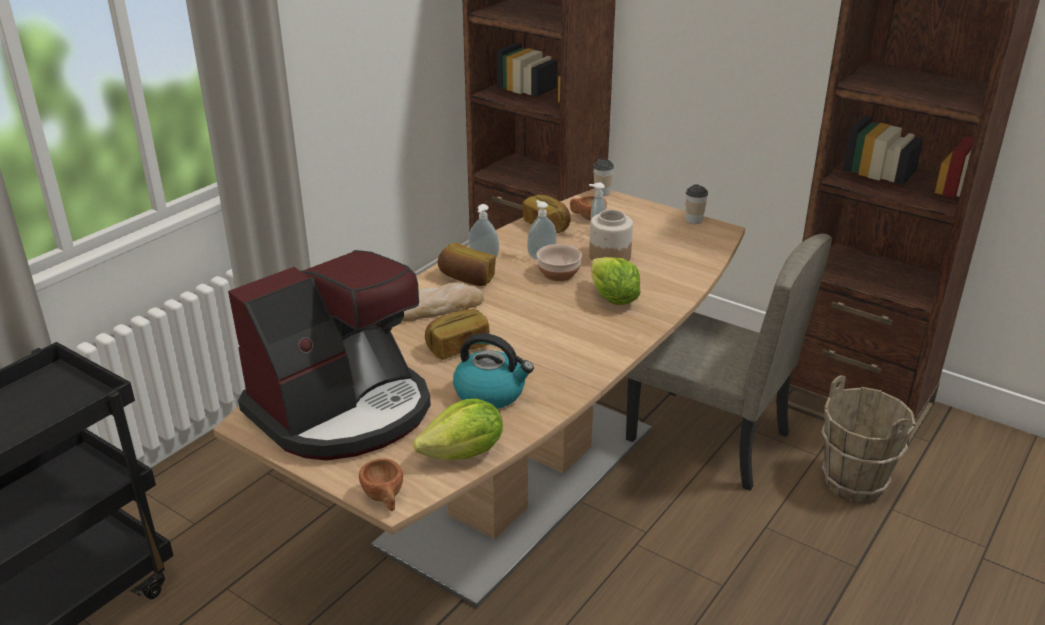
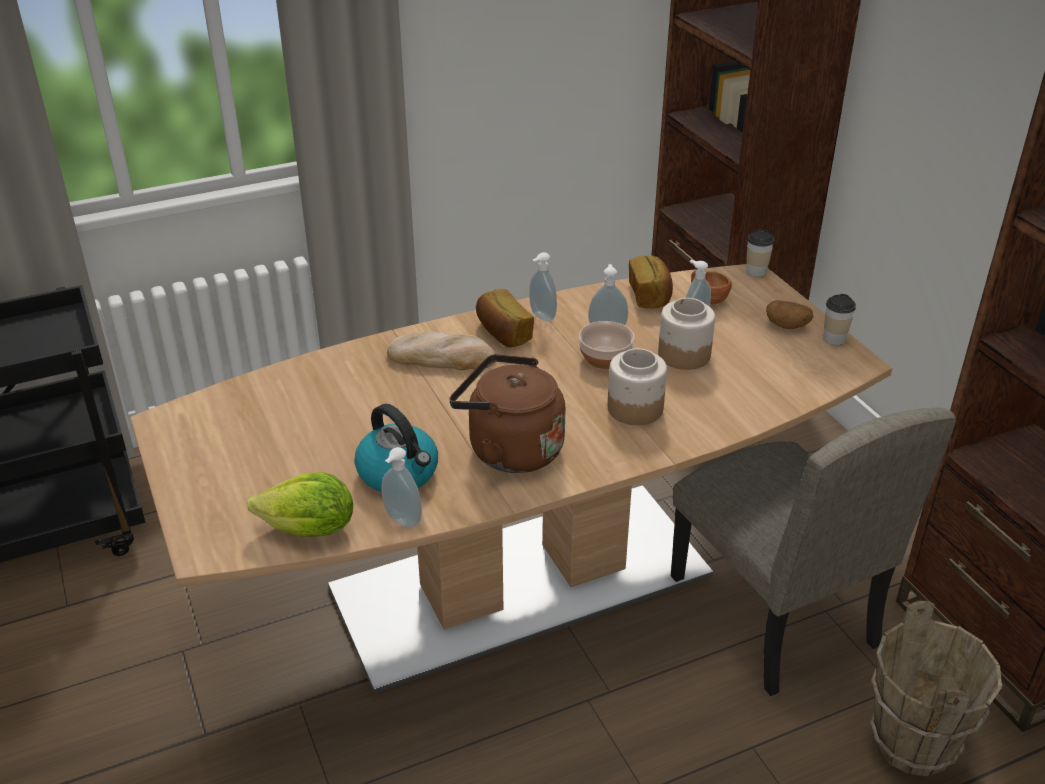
camera: 30 degrees right, 5 degrees up
(343, 410) = (249, 439): coffee machine -> none
(385, 498) = (197, 547): brown cup -> none
(458, 347) = (418, 409): bread -> none
(527, 423) = (401, 521): none -> soap dispenser
(555, 351) = (509, 449): none -> brown kettle
(613, 299) = (634, 409): lettuce -> jar
(657, 220) = (787, 326): none -> potato

